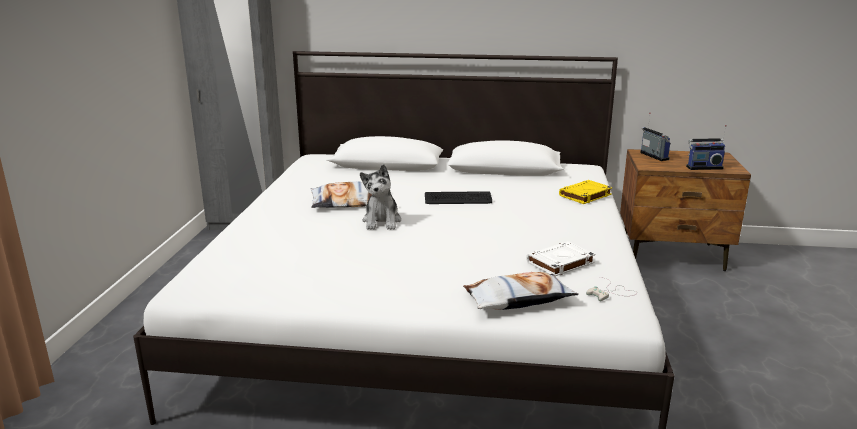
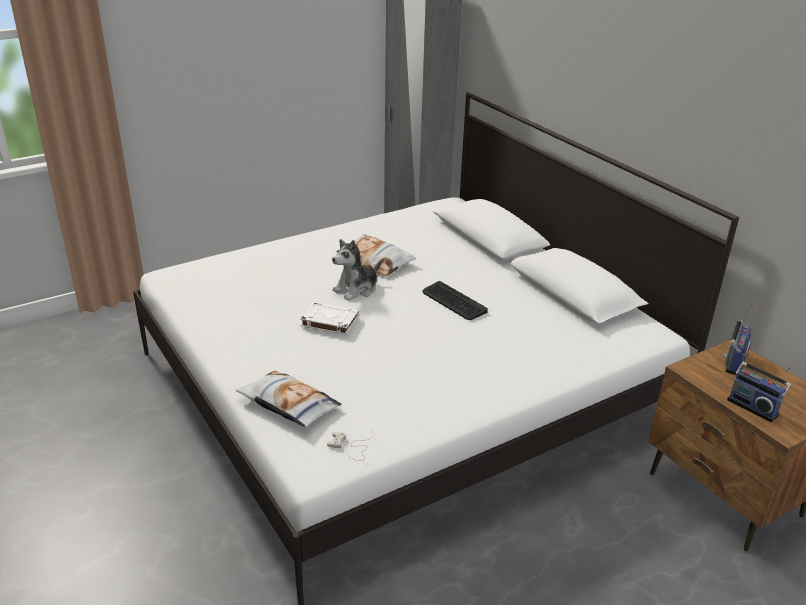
camera: 50 degrees right, 10 degrees up
(560, 263) = (381, 401): white book -> white book (329, 321)
(585, 195) = (567, 361): yellow book -> none

